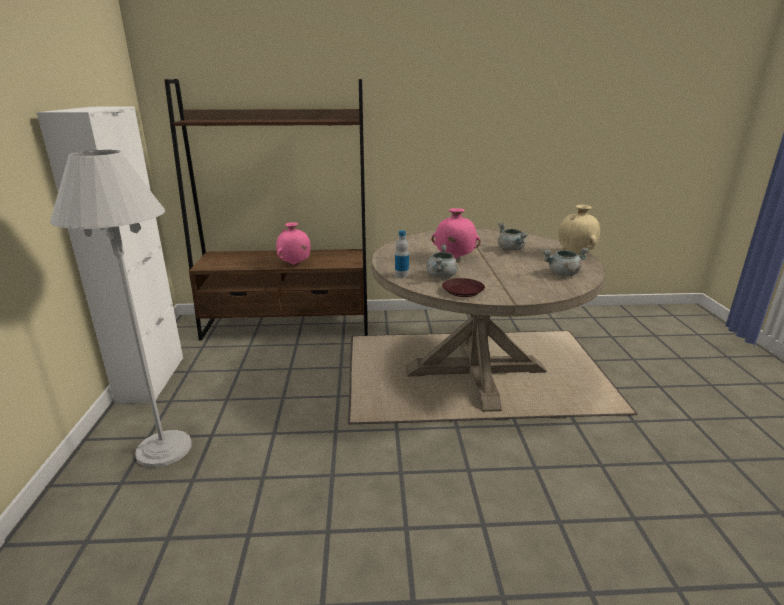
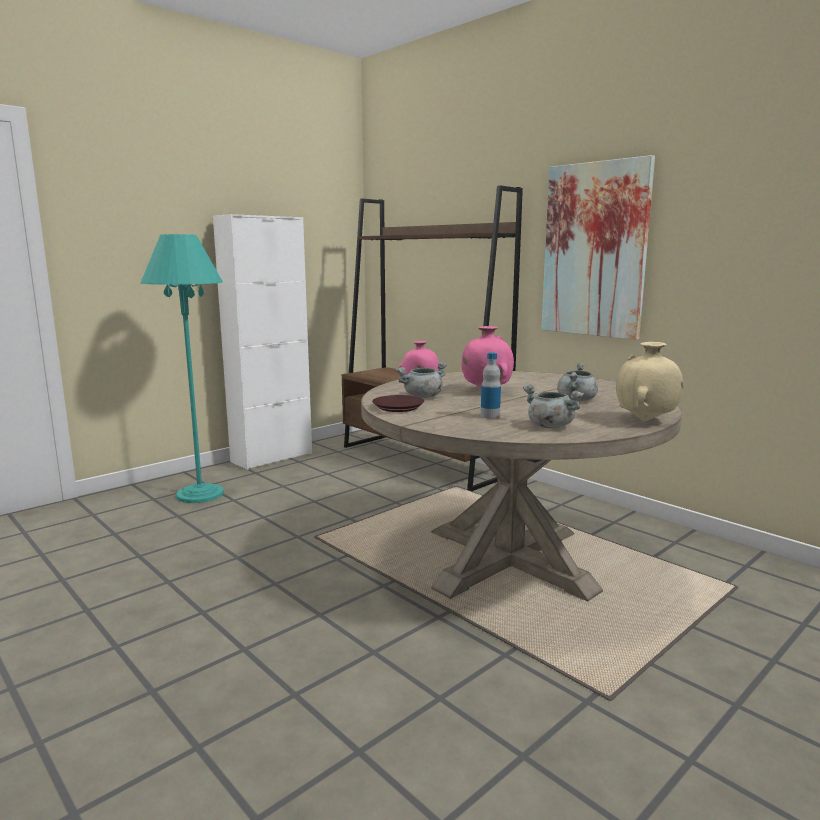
camera: 50 degrees right, 10 degrees down
(164, 449) = (200, 494): white floor lamp -> turquoise floor lamp
(401, 275) = (394, 388): bottle -> bottle (490, 416)
(427, 132) = (594, 250): none -> picture

